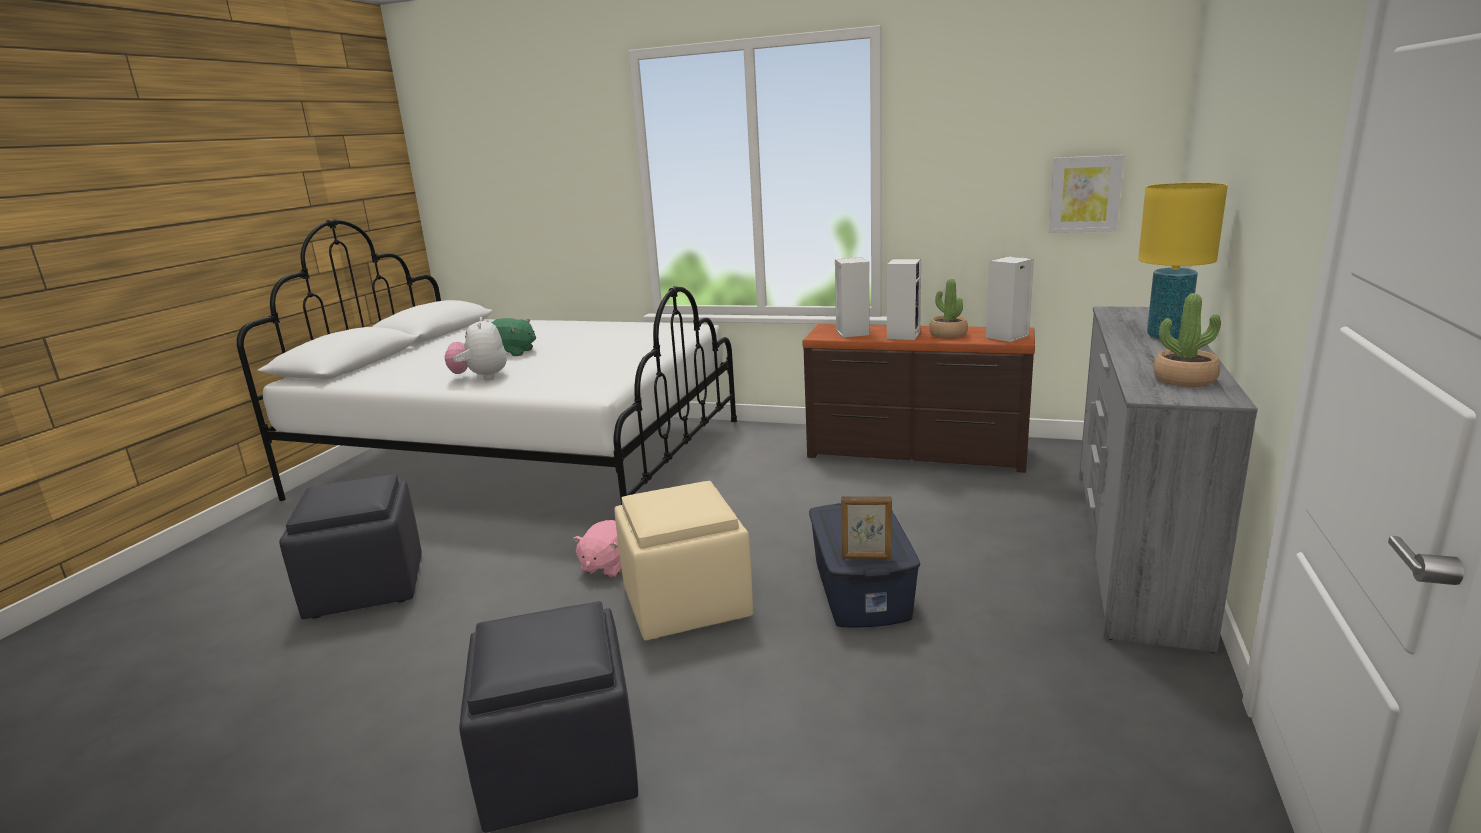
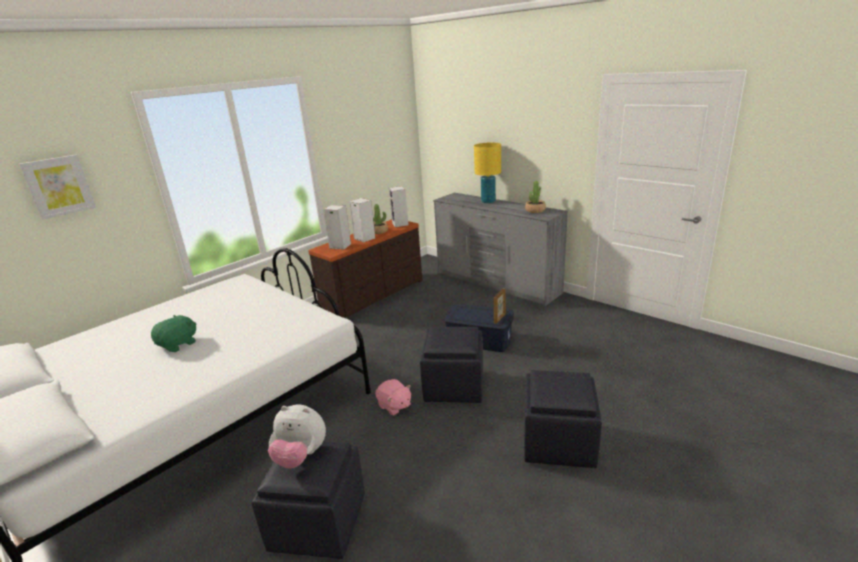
camera: 65 degrees left, 5 degrees up
(480, 377) = (226, 360): plush toy -> plush toy (301, 456)
(687, 603) = (455, 386): beige ottoman -> black ottoman
(1084, 194) = (393, 153): picture -> picture (59, 186)

